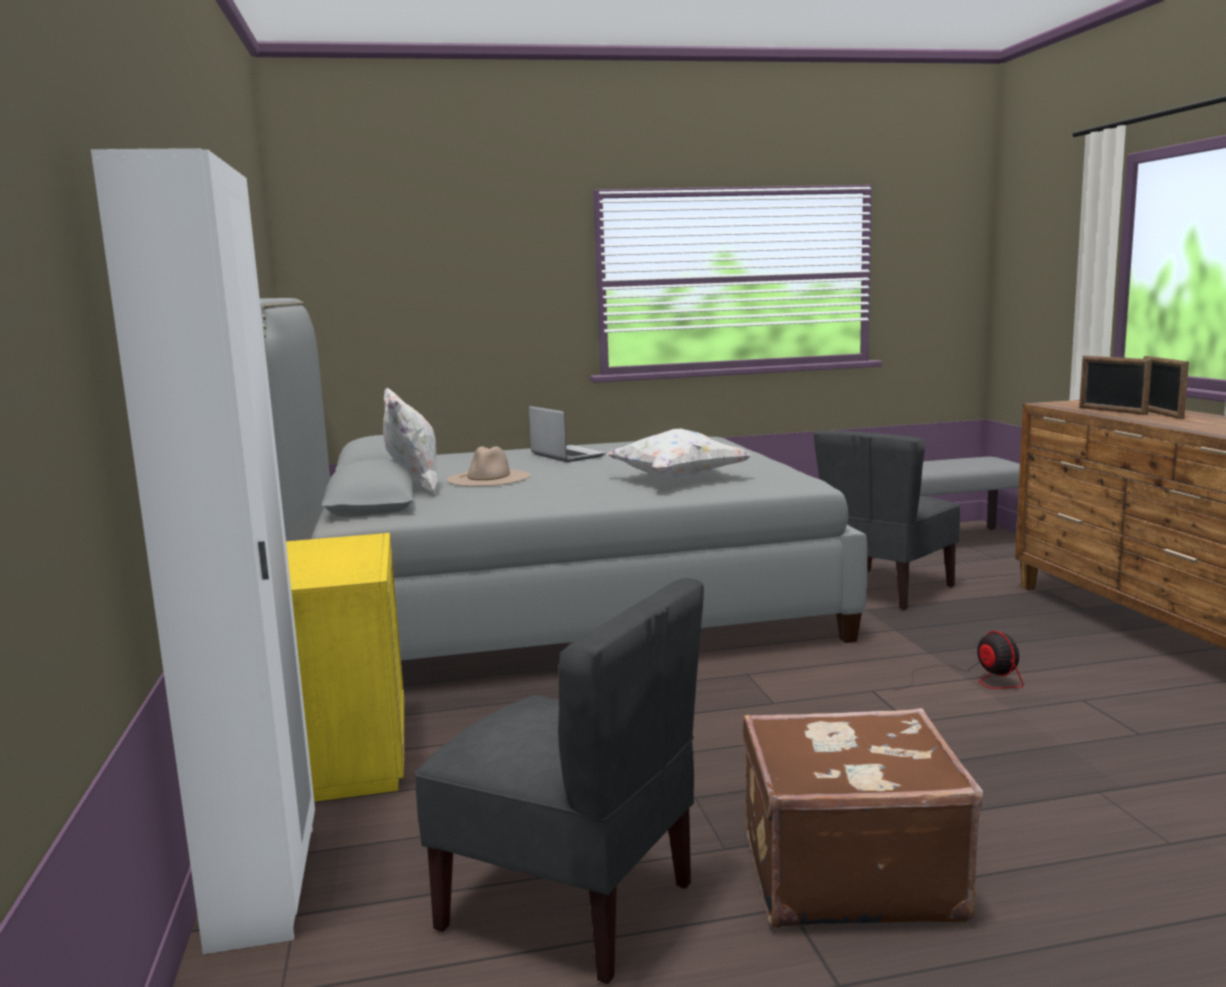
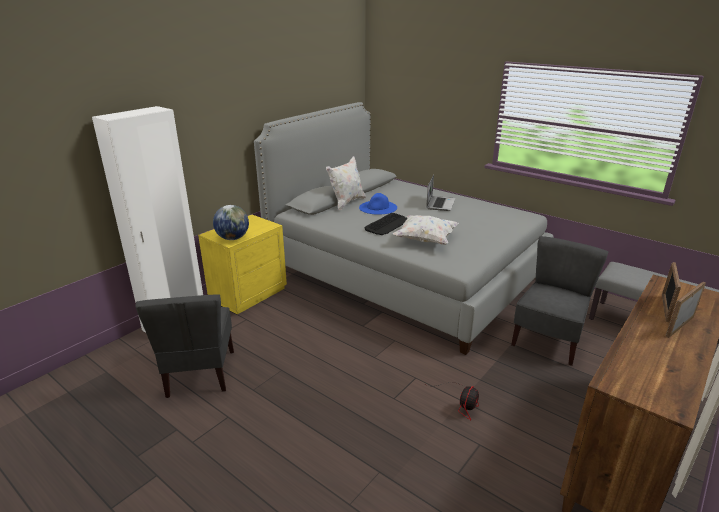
camera: 50 degrees right, 15 degrees up
(347, 571) = (233, 238): none -> globe
(489, 478) = (378, 207): beige hat -> blue hat
(571, 484) = (387, 225): none -> keyboard
(847, 872) = (258, 422): brown suitcase -> none
(886, 590) = (548, 340): grey chair -> grey chair turned 120 degrees clockwise

